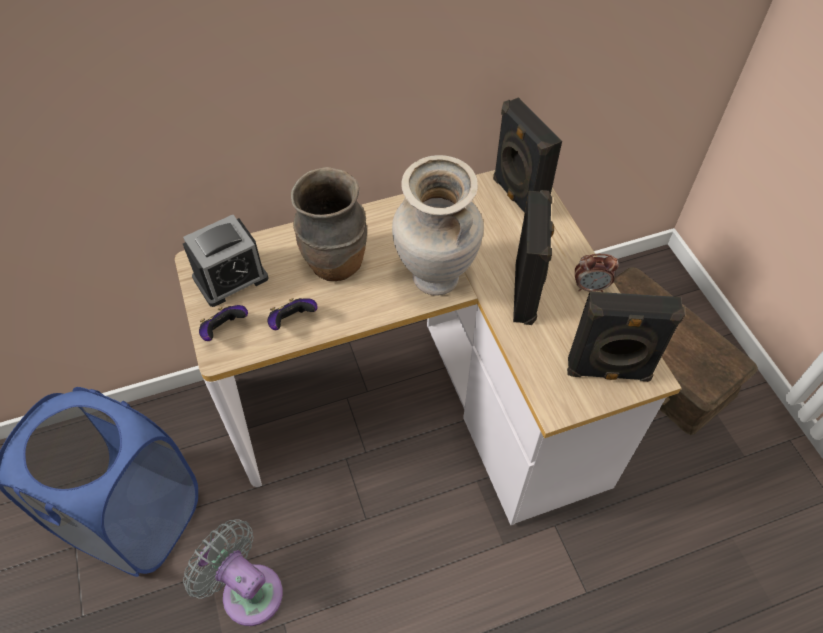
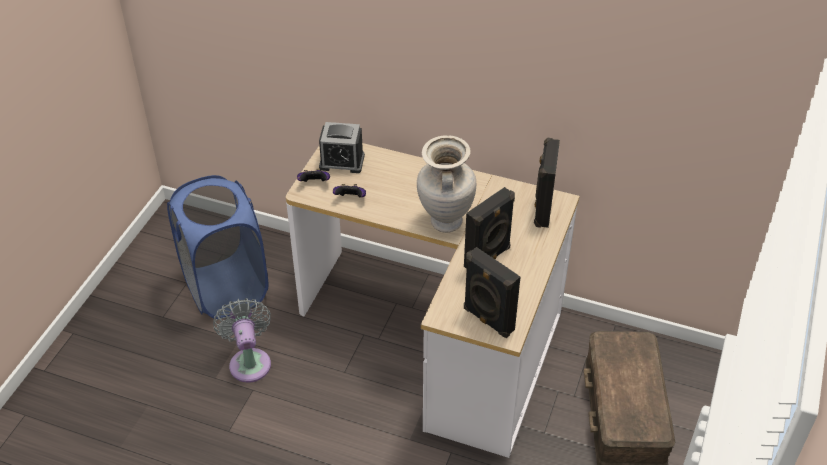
camera: 40 degrees right, 10 degrees down
(335, 264) = (401, 185): brown vase -> none
(590, 287) = (528, 277): alarm clock -> none

